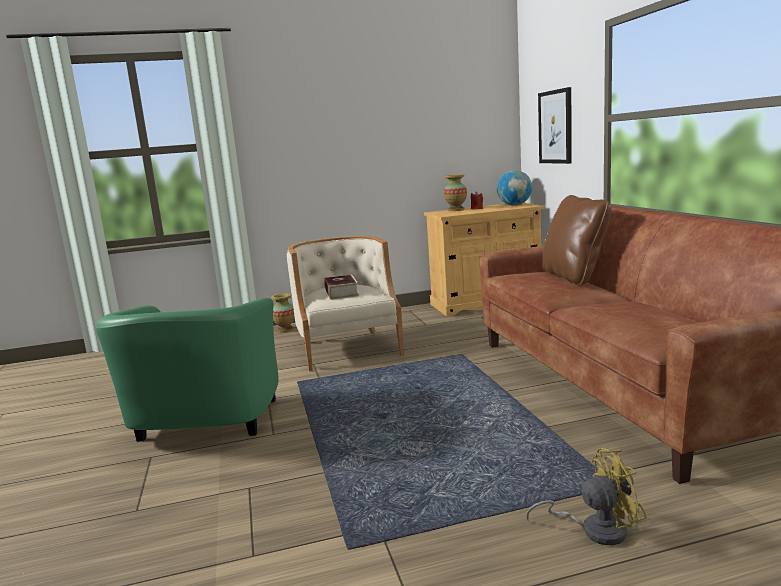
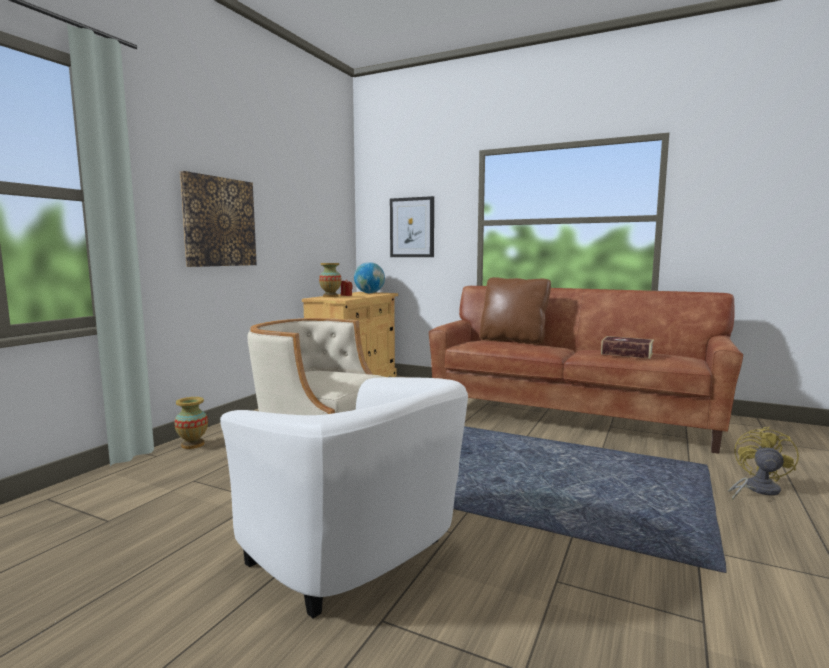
camera: 50 degrees left, 5 degrees down
(204, 426) = (358, 561): green armchair -> white armchair
(323, 149) = (219, 222): none -> picture
(341, 293) = (327, 378): book -> book (626, 353)

